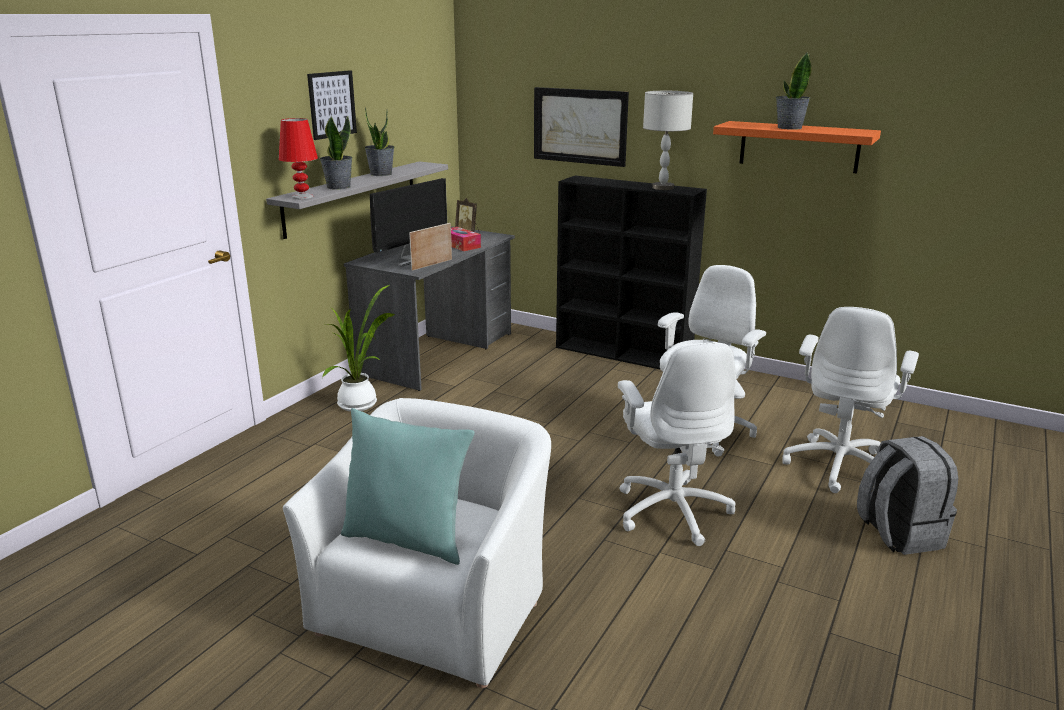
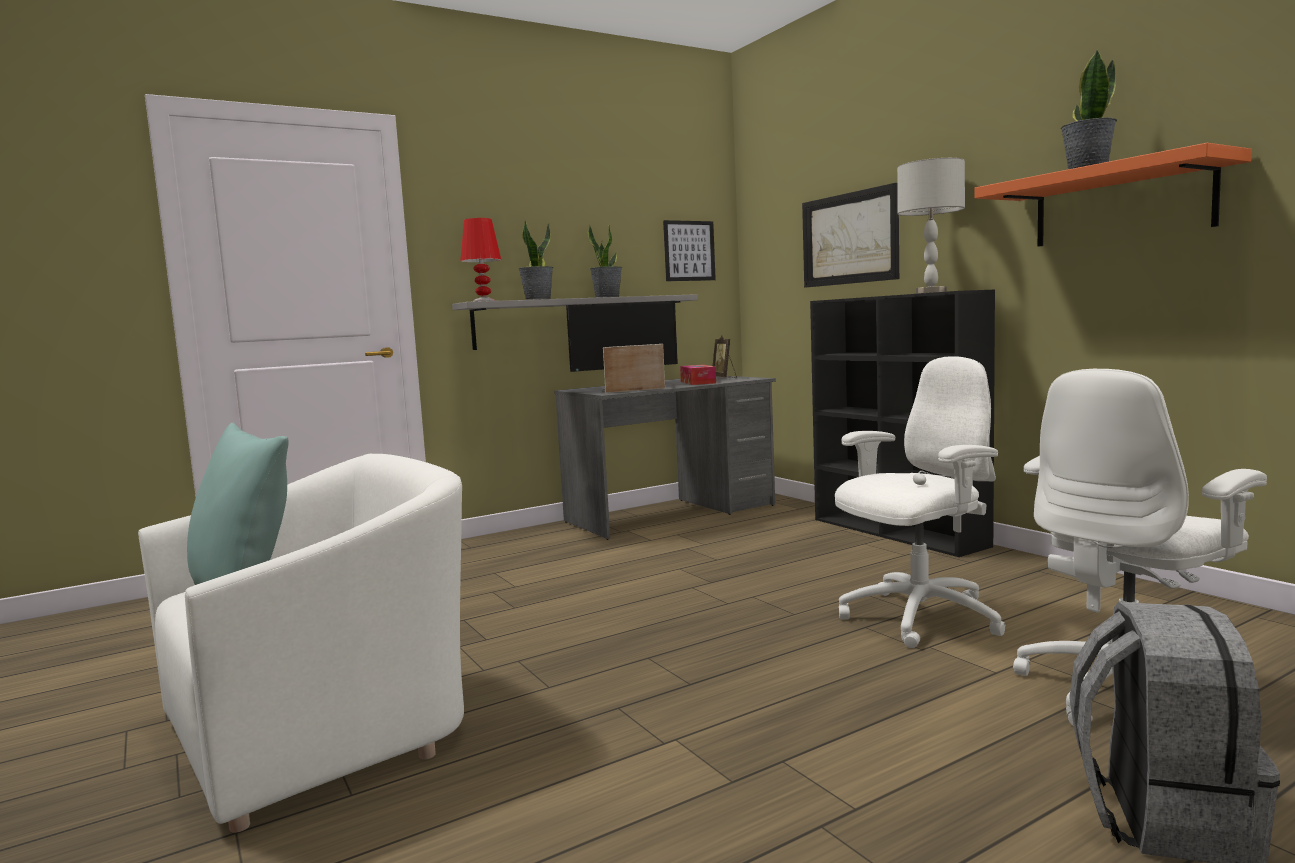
camera: 30 degrees right, 15 degrees down
(332, 104) = (549, 219): picture -> picture (689, 251)
(361, 404) = (534, 543): potted plant -> none
(672, 510) = (759, 695): white office chair -> none

